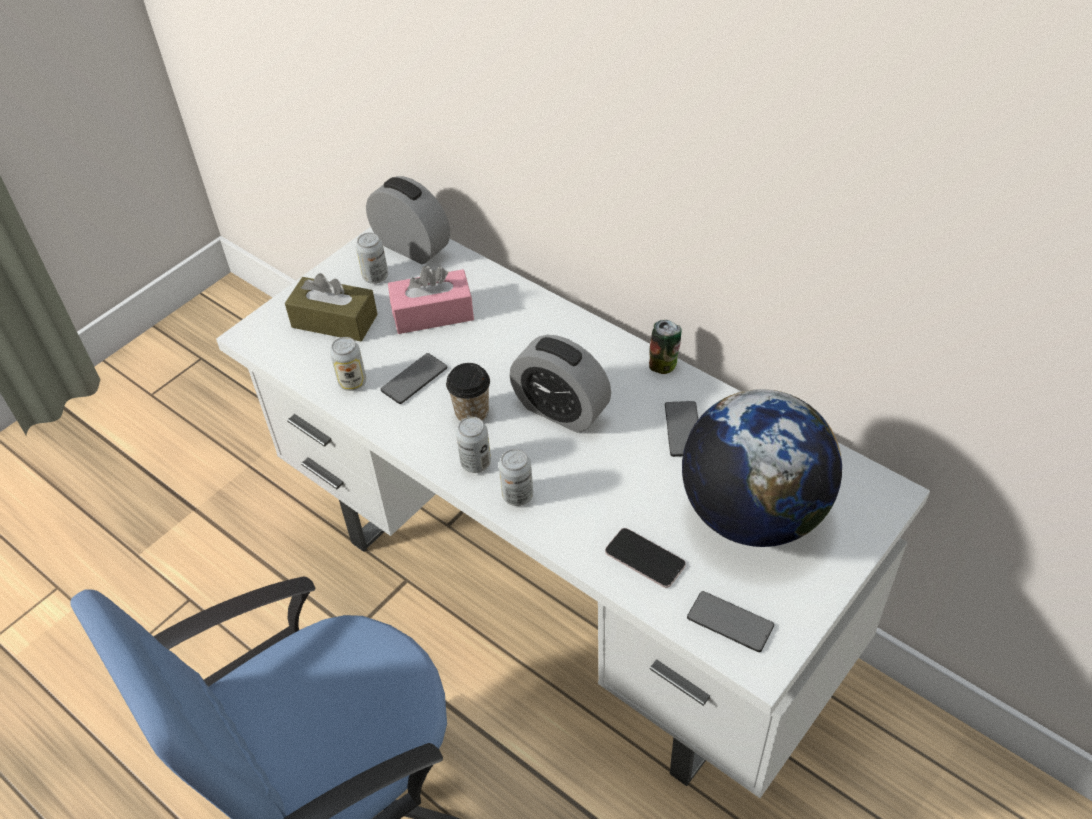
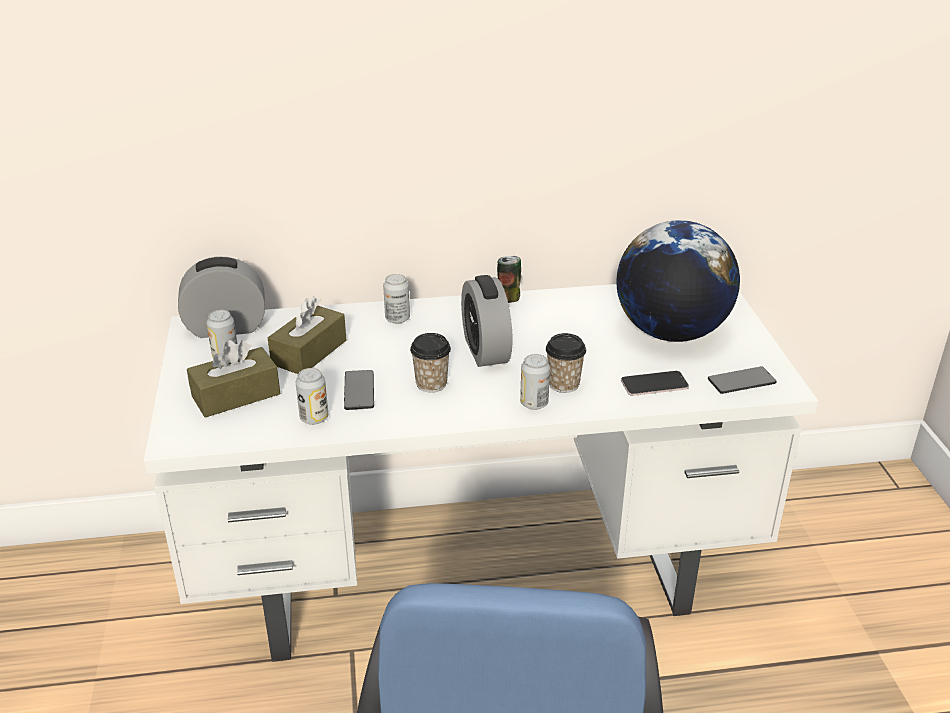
camera: 50 degrees left, 15 degrees down
(433, 313) = (309, 352): pink tissue box -> brown tissue box
(476, 463) = (479, 405): can -> can (397, 319)
(561, 410) = (485, 350): alarm clock -> alarm clock turned 90 degrees clockwise
(569, 495) = (563, 384): none -> cup
(683, 429) = (571, 319): phone -> none

